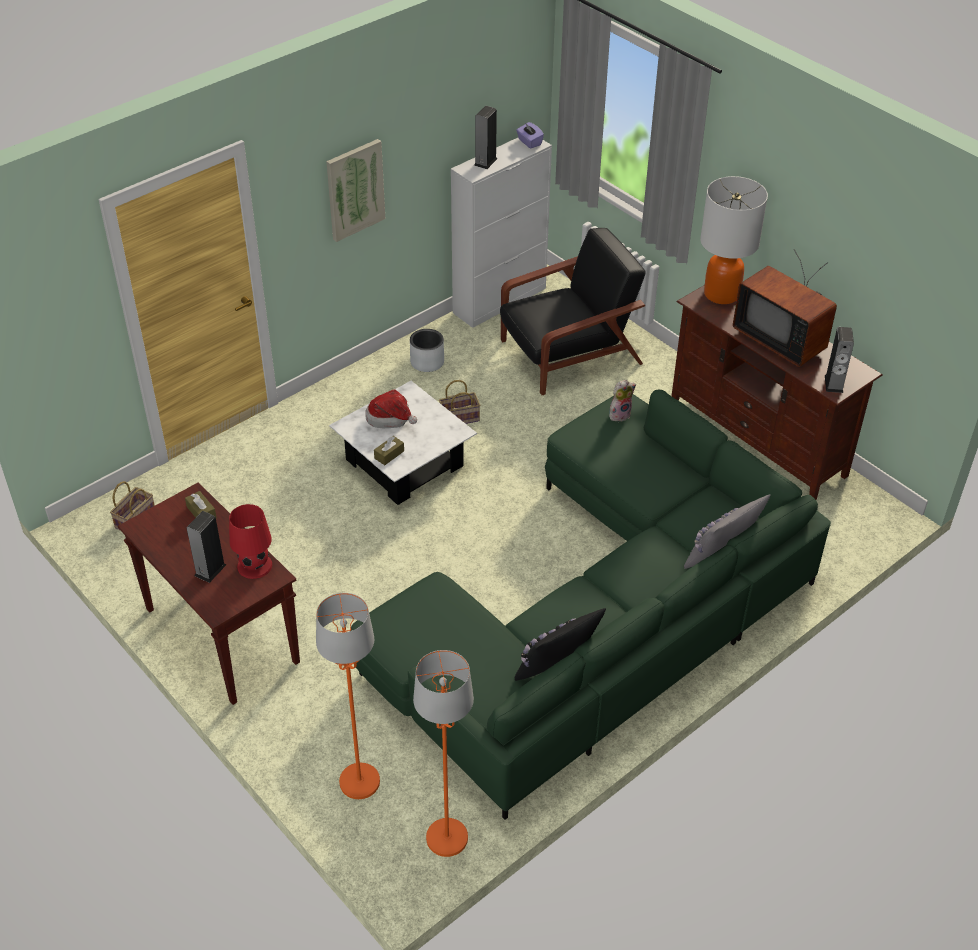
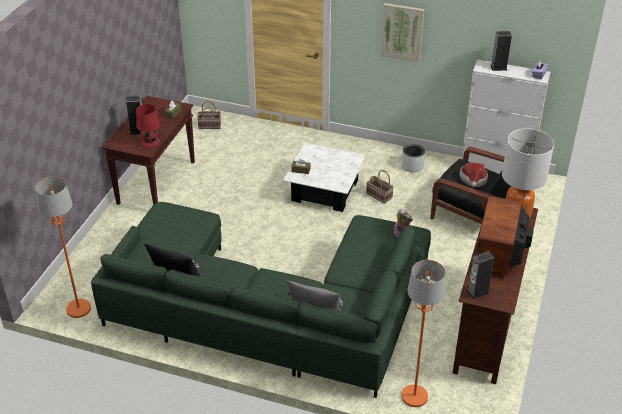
camera: 60 degrees right, 5 degrees down
(359, 782) = (95, 264): orange floor lamp -> orange floor lamp (414, 396)
(391, 419) = (328, 160): hat -> hat (473, 180)

